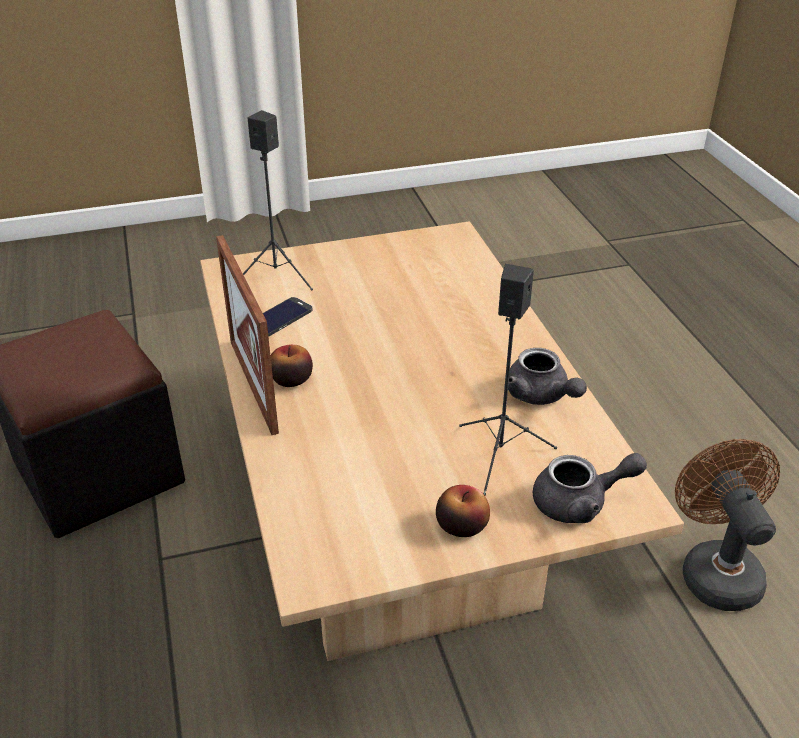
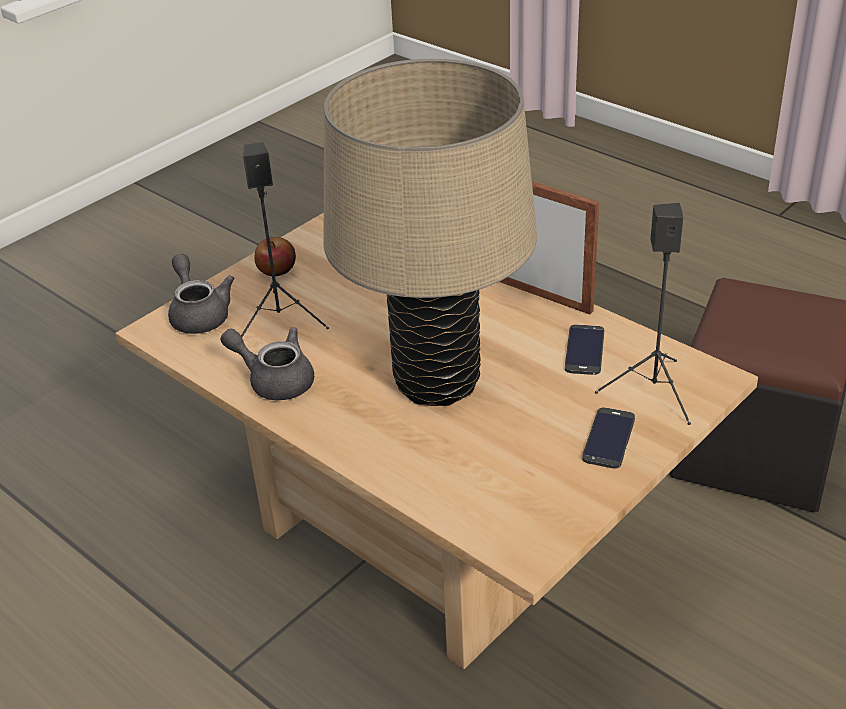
camera: 150 degrees right, 0 degrees up
(291, 379) = (502, 305): apple -> none
(340, 263) = (609, 438): none -> phone
(411, 340) = (437, 382): none -> beige table lamp
(580, 503) = (199, 314): grey teapot -> grey teapot turned 105 degrees clockwise
(715, 569) = (107, 645): brown fan -> none

